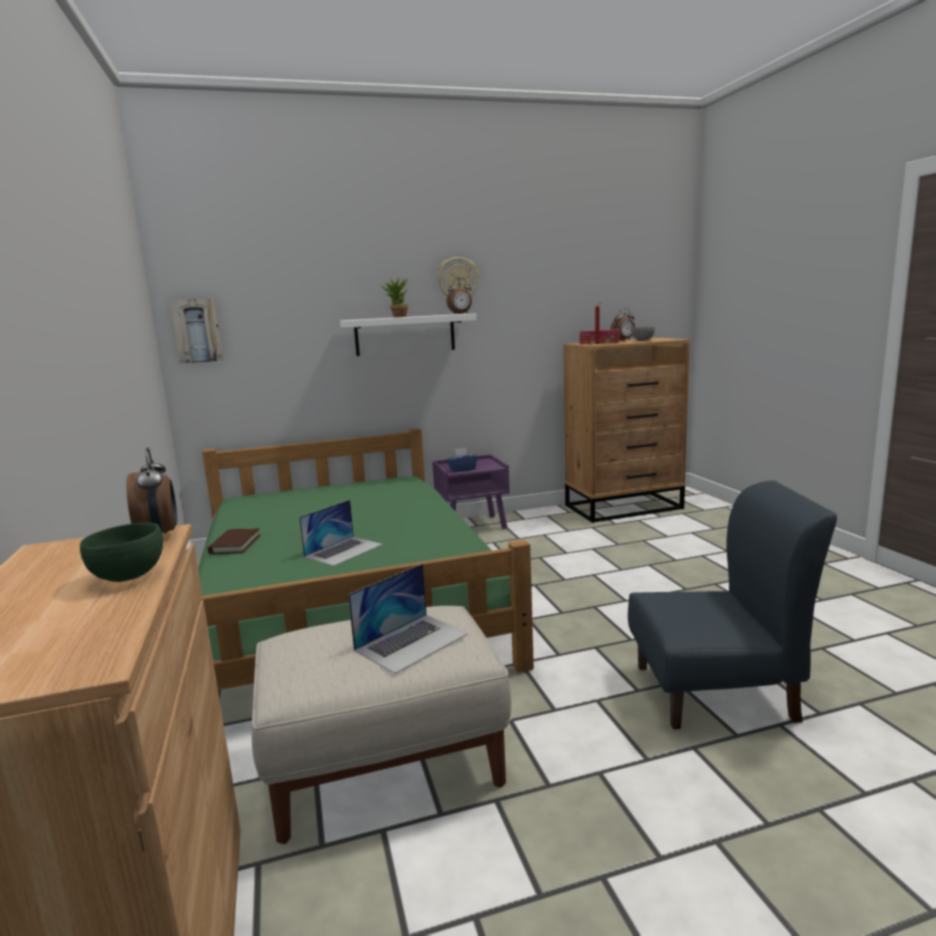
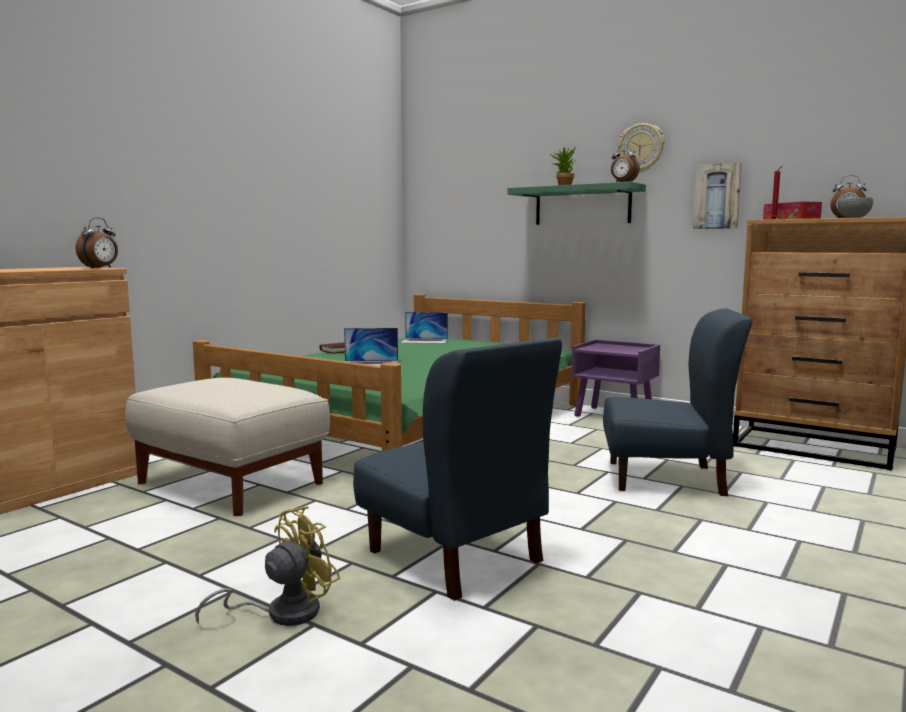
camera: 50 degrees right, 5 degrees down
(129, 577) = (39, 269): green bowl -> none
(197, 331) = (425, 197): picture -> picture (717, 196)
(405, 334) = (582, 205): white shelf -> green shelf
(411, 642) = (233, 390): laptop -> laptop (424, 341)
(462, 469) = (599, 348): blue tissue box -> none
(629, 563) = (666, 478): none -> blue chair
(787, 821) = (282, 613): none -> yellow fan

